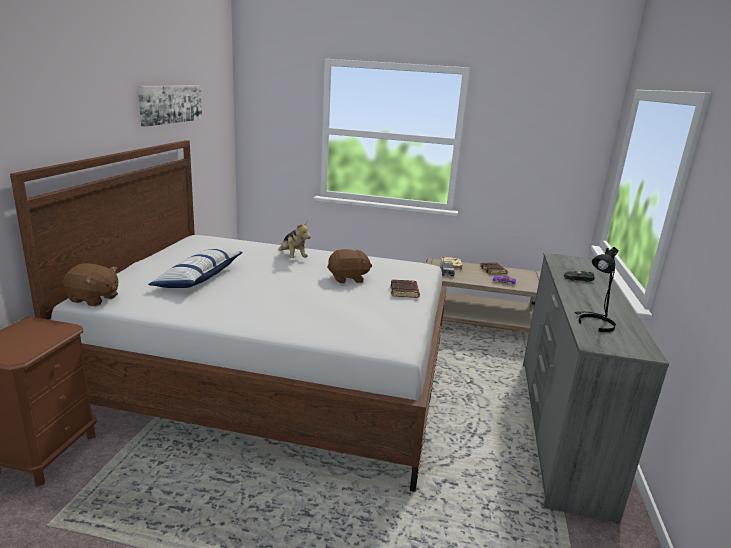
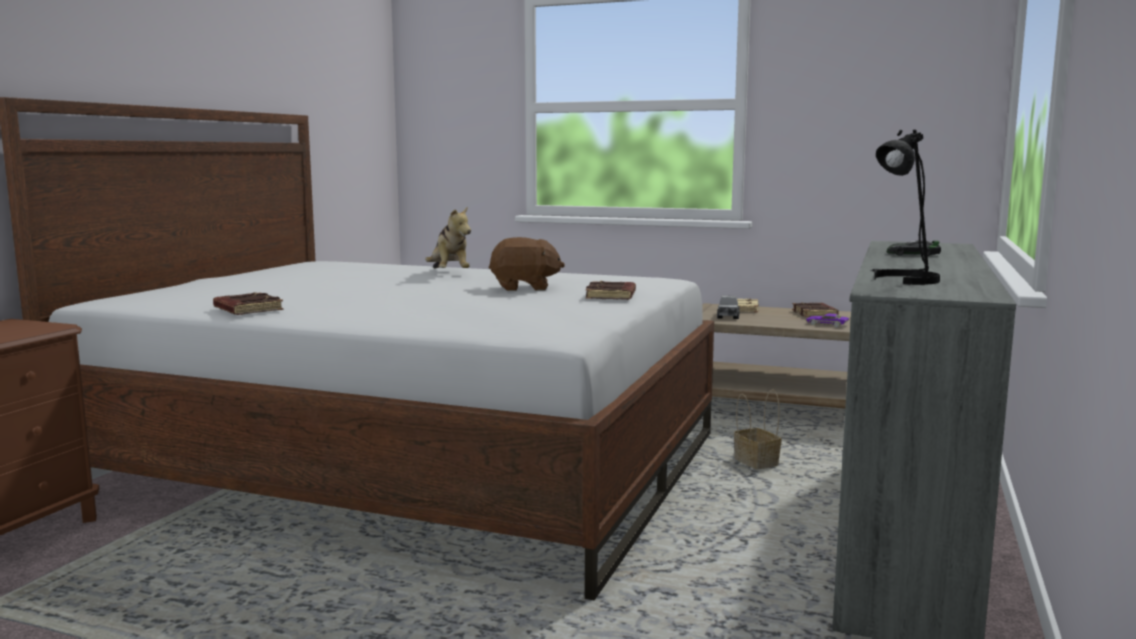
camera: 10 degrees right, 10 degrees down
(93, 299) = (113, 301): brown plush toy -> none
(170, 104) = (277, 57): picture -> none
(191, 312) = (247, 310): none -> brown book
(199, 278) = (286, 288): pillow -> none
(469, 370) = (754, 462): none -> basket

